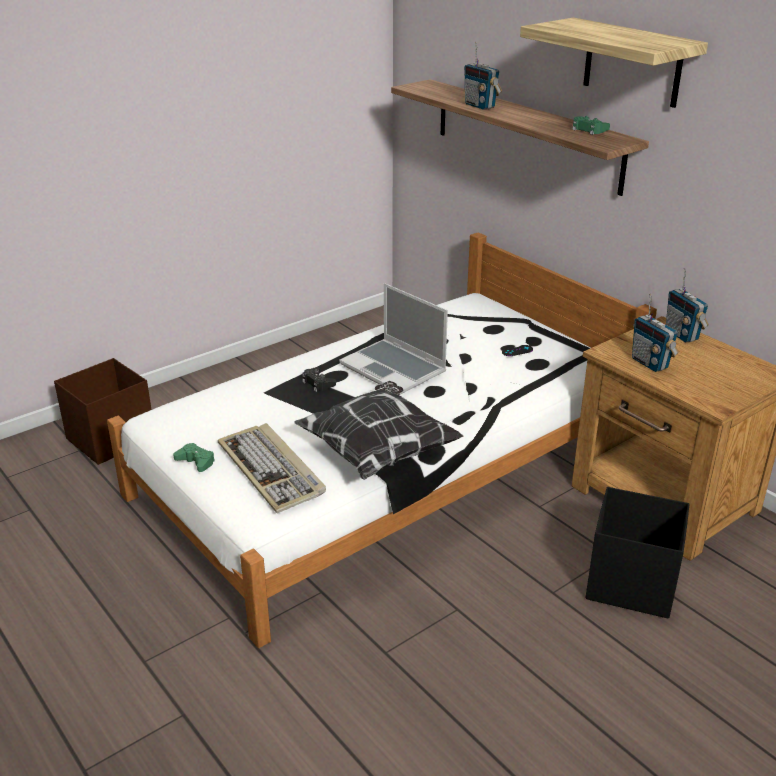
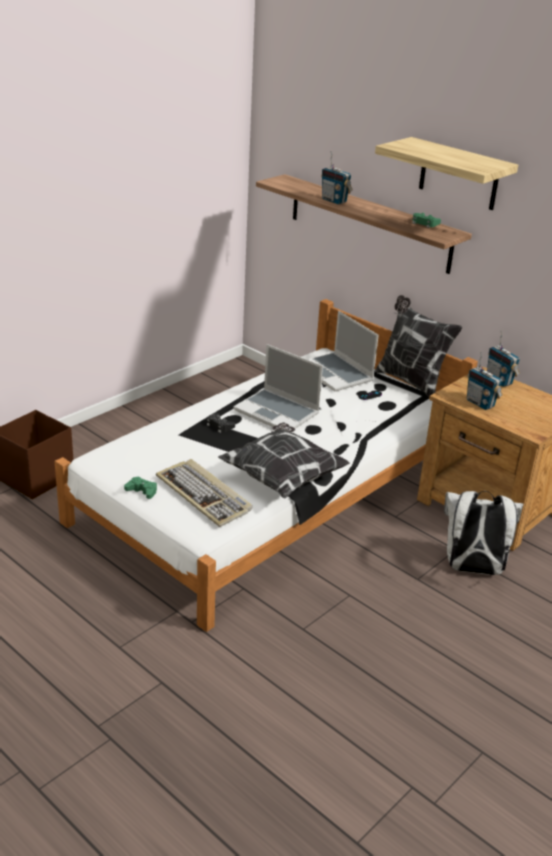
camera: 10 degrees left, 0 degrees up
(481, 323) = (336, 374): none -> laptop
(574, 335) = (410, 381): none -> pillow
(629, 583) = (472, 569): black storage box -> white backpack

